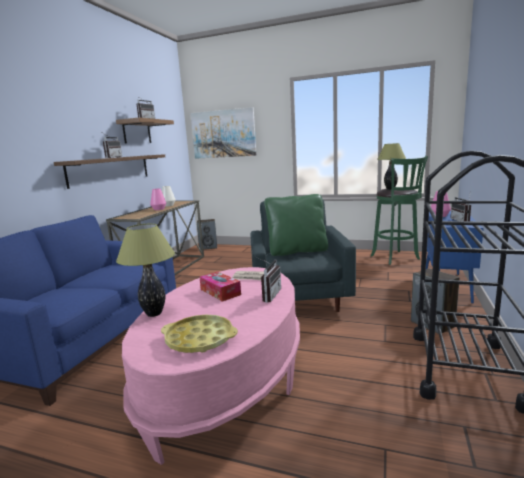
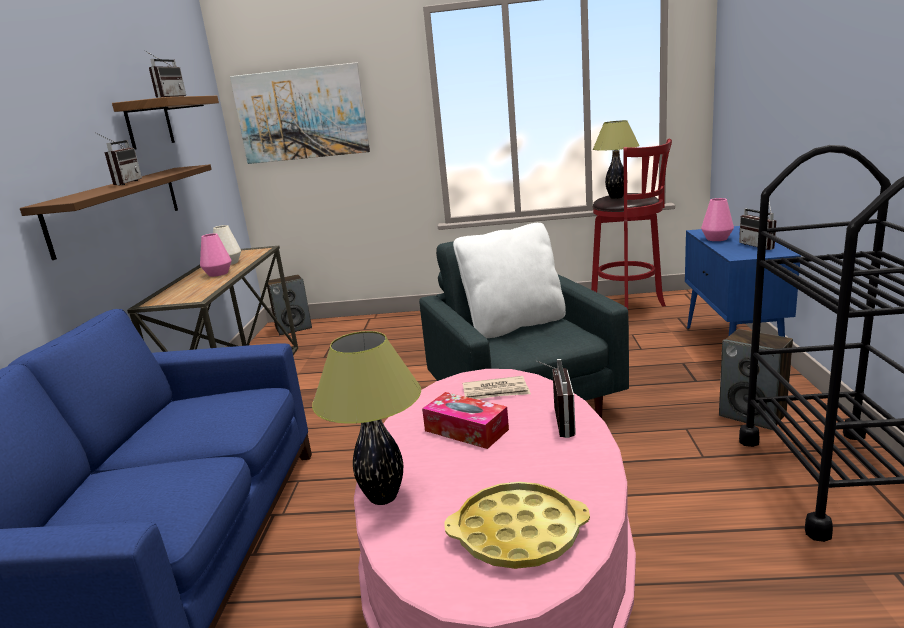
camera: 15 degrees left, 5 degrees up
(297, 251) = (514, 325): green pillow -> white pillow
(396, 258) = (629, 308): green stool -> red stool

